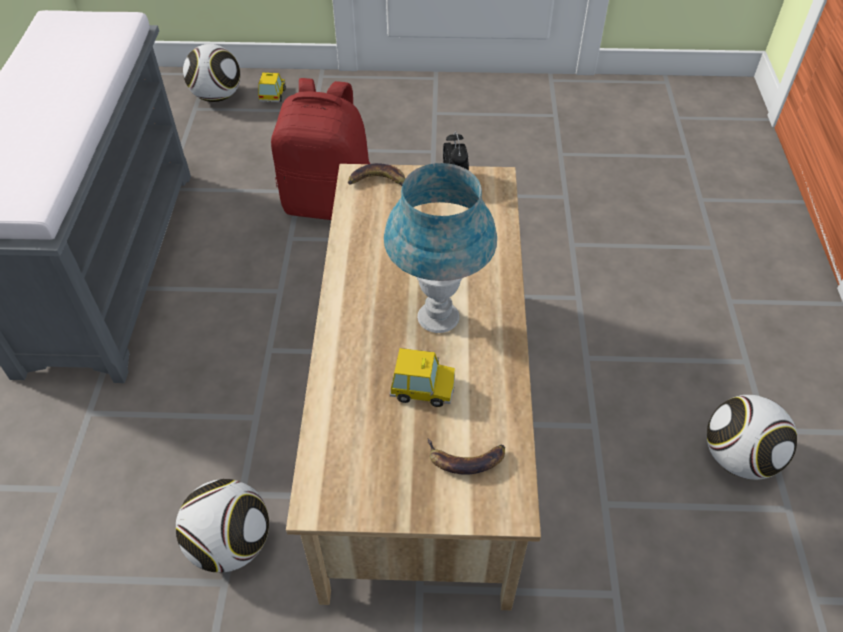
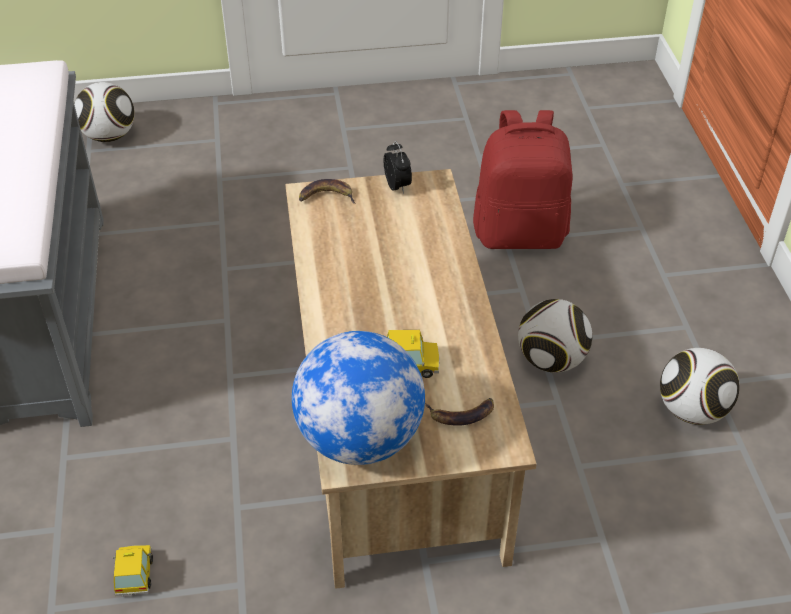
camera: 10 degrees left, 5 degrees down
(230, 543) = (237, 551): football -> football (550, 360)
(273, 95) = (169, 128): toy car -> toy car (134, 574)
(329, 203) = (255, 229): red backpack -> red backpack (520, 233)
(343, 472) = (359, 438): none -> globe
(438, 318) = (410, 306): blue table lamp -> none

